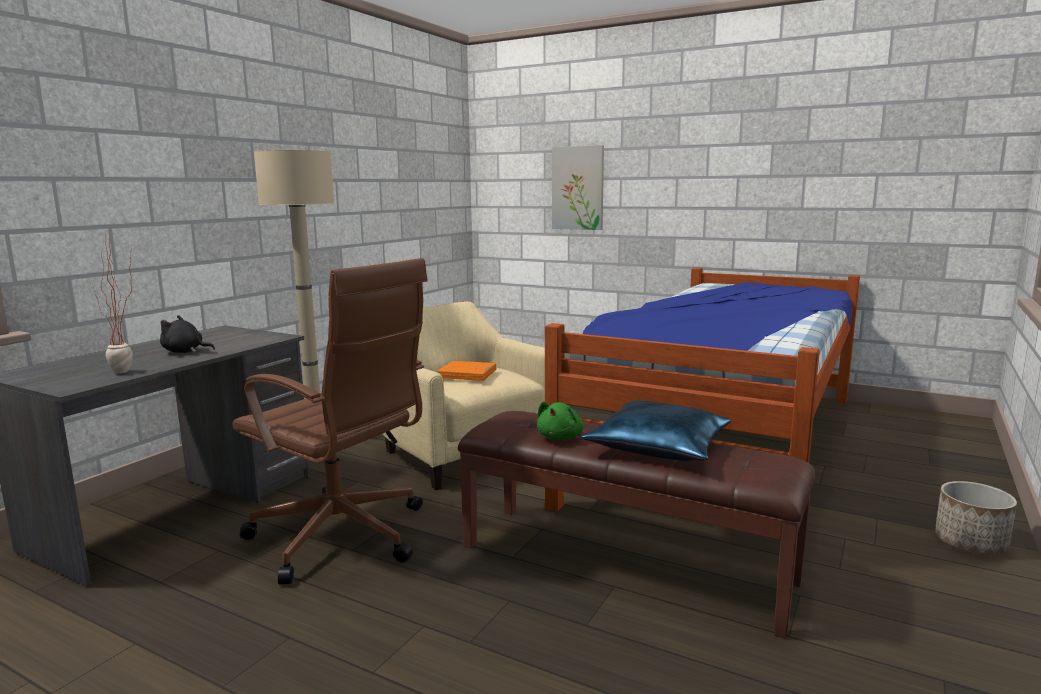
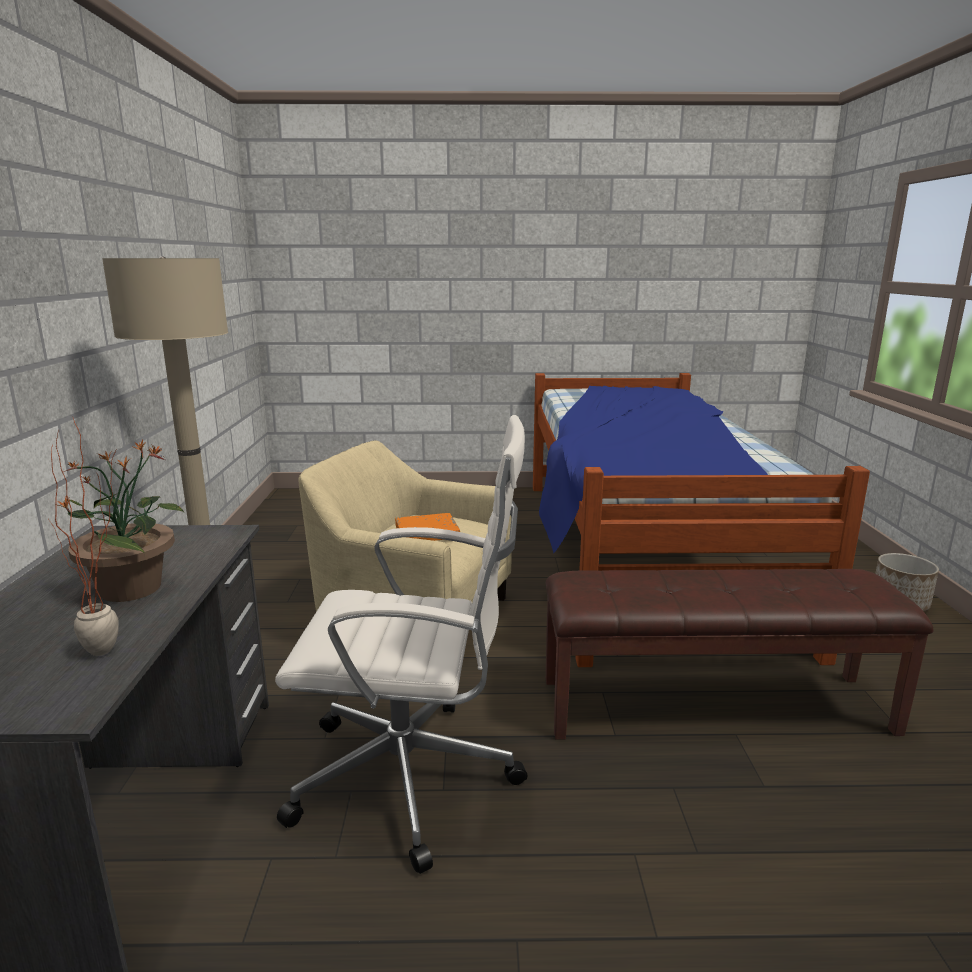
camera: 30 degrees left, 5 degrees up
(185, 352) = (132, 588): black plush toy -> potted plant
(342, 537) = (412, 777): brown office chair -> white office chair
(561, 437) = (665, 596): green plush toy -> none
(578, 188) = (399, 290): picture -> none
(660, 447) = (760, 585): blue pillow -> none

